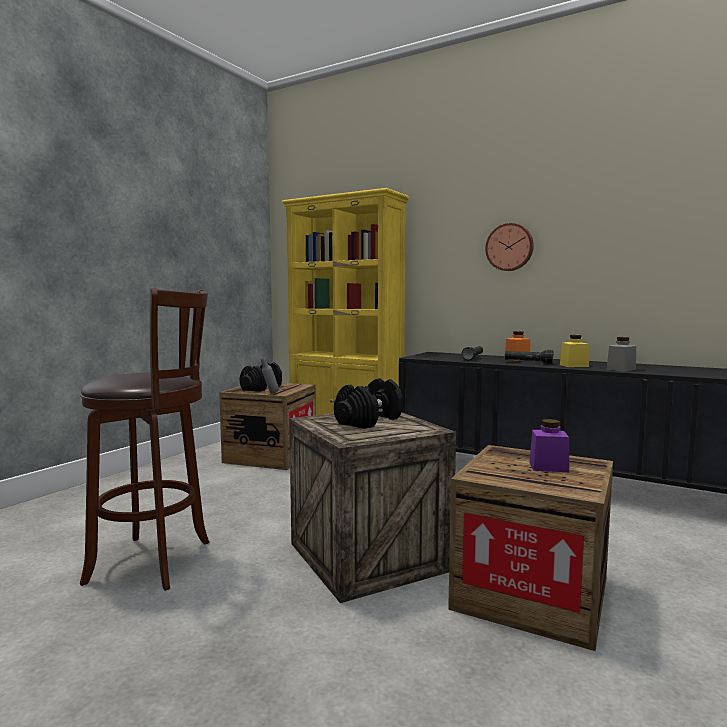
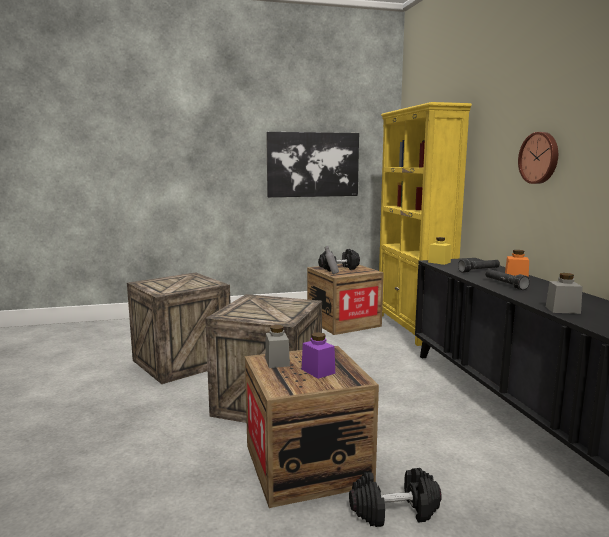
camera: 45 degrees right, 5 degrees up
(156, 562) = (181, 362): brown stool -> crate
(190, 258) = (313, 164): none -> picture
(369, 421) = (275, 306): black dumbbell -> black dumbbell (394, 512)
(495, 472) = (277, 362): none -> grey jar
(574, 365) = (534, 296): yellow jar -> yellow jar (439, 262)

